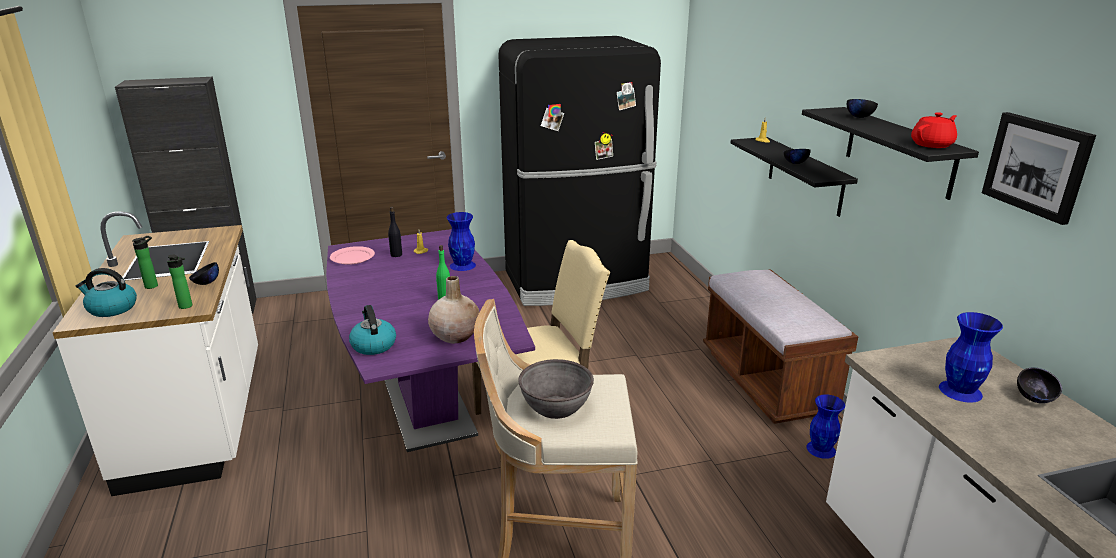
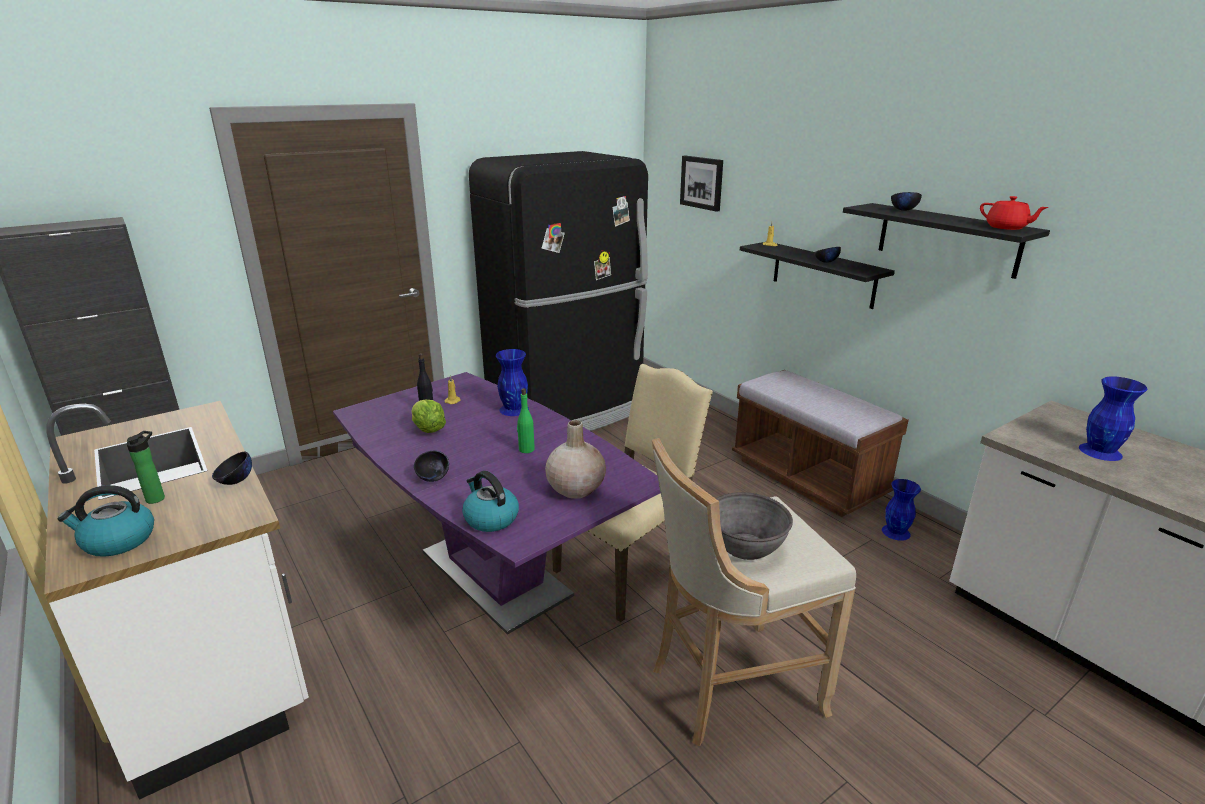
camera: 20 degrees left, 0 degrees up
(187, 306) = (234, 517): bottle -> none
(352, 258) = (376, 420): pink plate -> none
(384, 271) = (428, 429): none -> lettuce
(932, 145) = (1007, 227): red teapot -> red teapot turned 105 degrees clockwise
(1034, 399) = (1156, 447): black bowl -> black bowl (433, 478)
(1037, 166) = (1122, 237): picture -> picture (702, 182)

